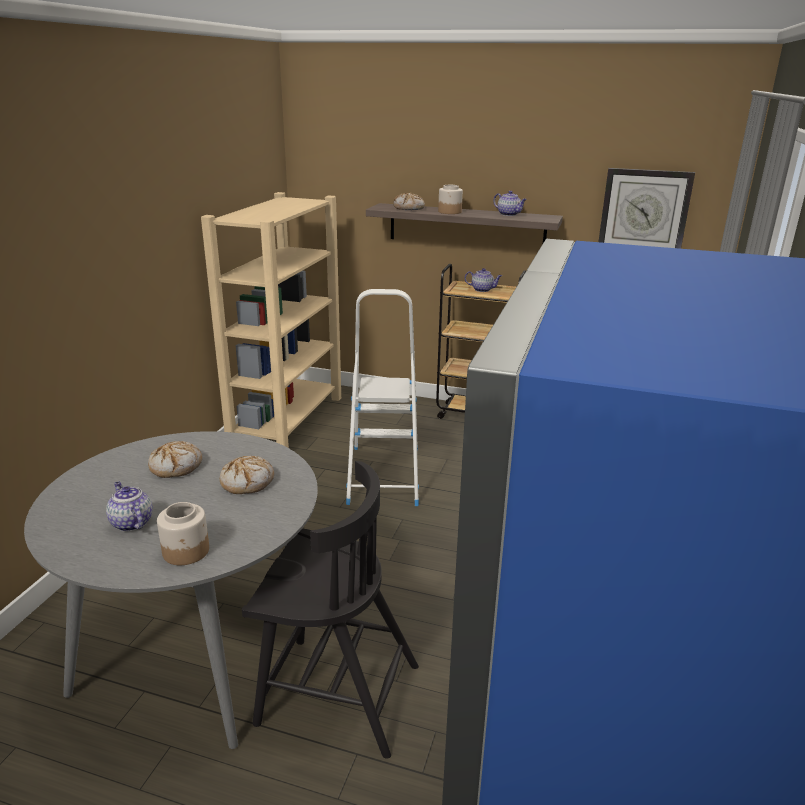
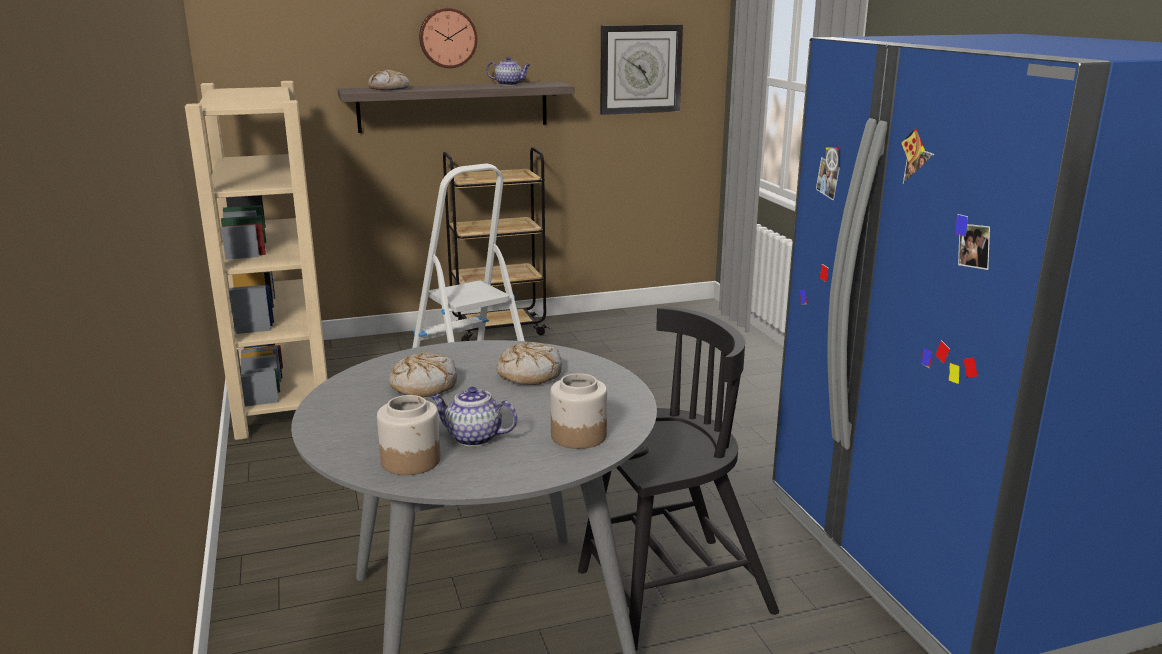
camera: 35 degrees left, 5 degrees down
(450, 212) = (443, 87): jar -> jar (411, 460)
(467, 169) = (447, 38): none -> wall clock
(482, 290) = (491, 176): teapot -> none

